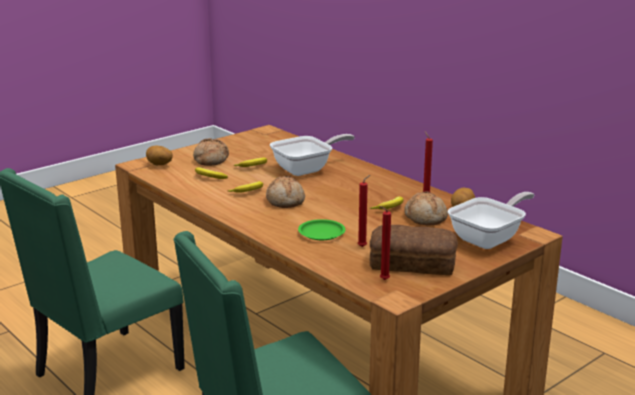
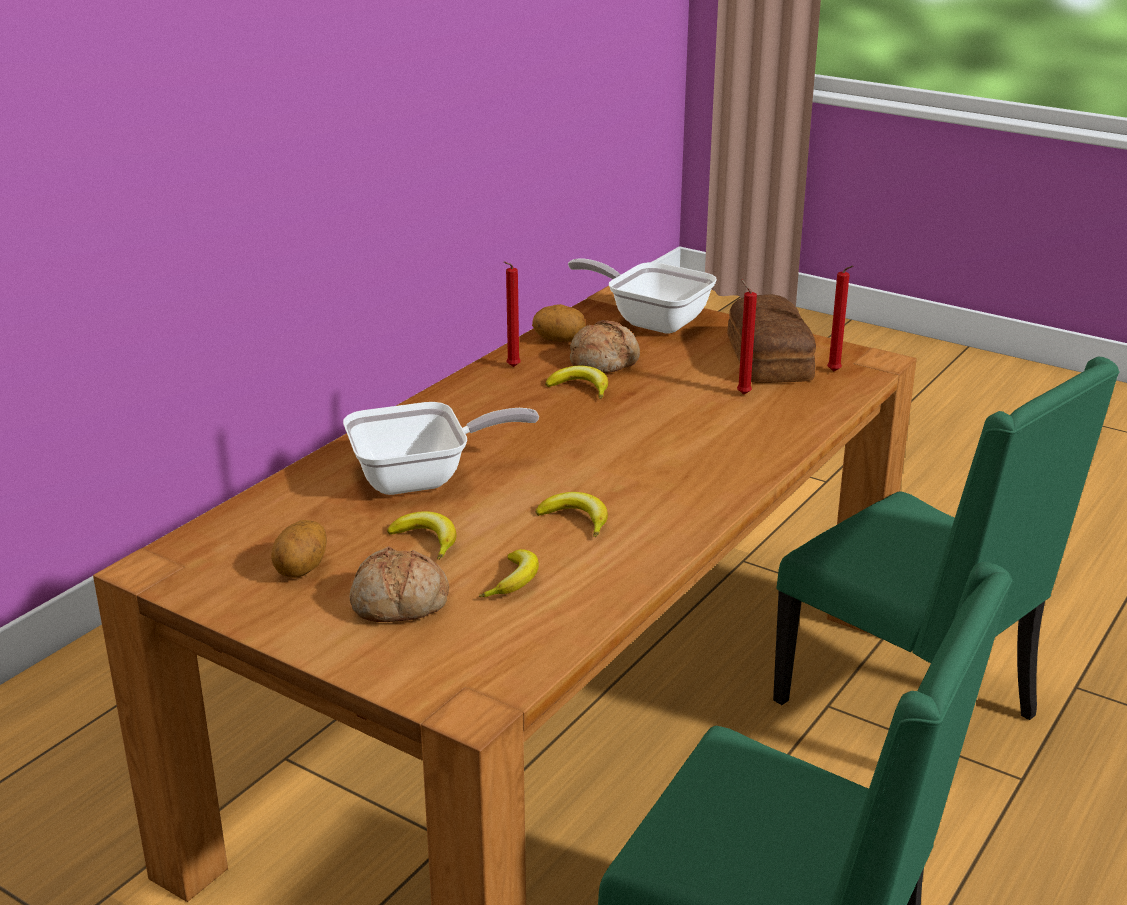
camera: 105 degrees left, 5 degrees up
(159, 165) = (463, 670): potato -> potato (302, 569)
(285, 201) = (601, 476): bread -> none
(307, 169) = (422, 478): frying pan -> frying pan turned 120 degrees clockwise
(322, 233) = (718, 427): green plate -> none

